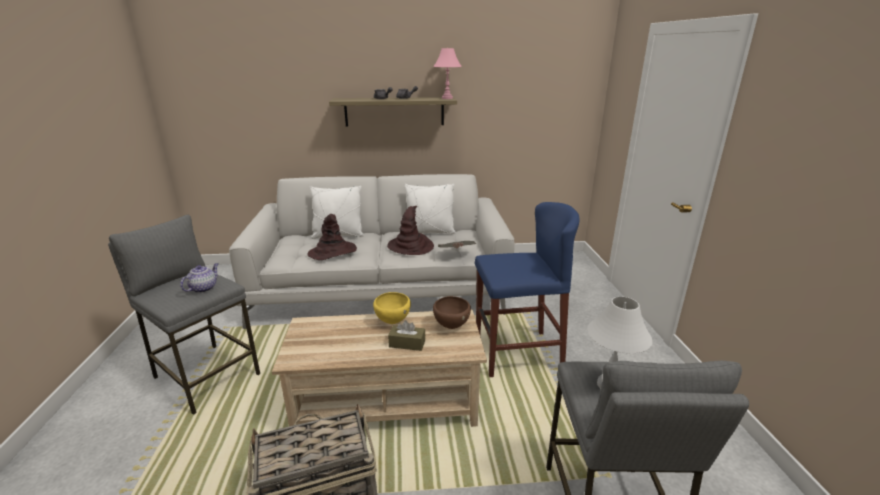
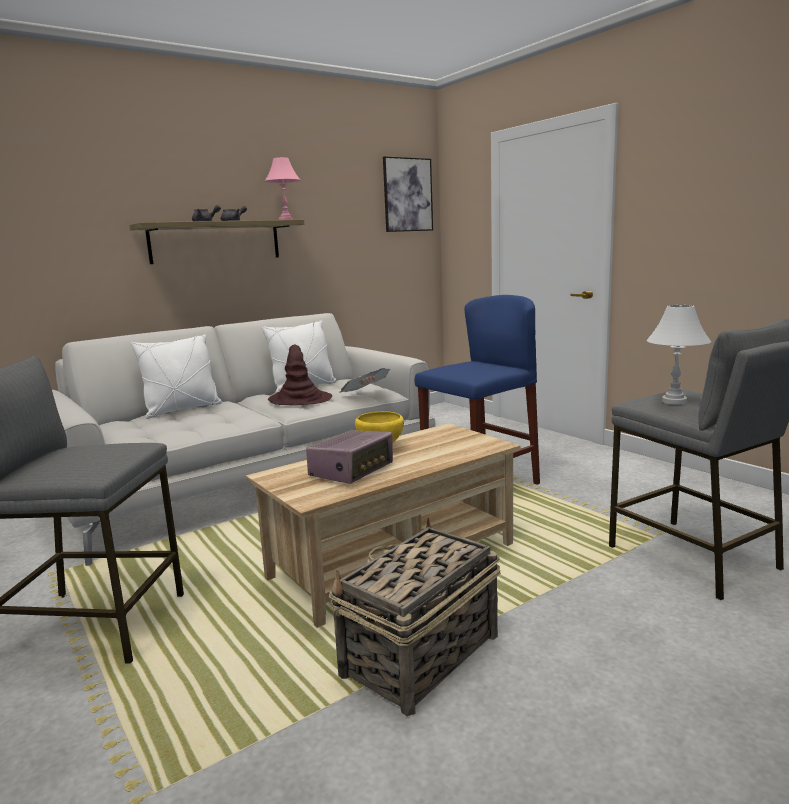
camera: 30 degrees left, 10 degrees down
(204, 288) = (111, 451): teapot -> none
(332, 252) = (202, 421): brown hat -> none
(347, 340) = (352, 471): none -> radio
(407, 343) = (424, 456): brown tissue box -> none
(451, 326) = (448, 436): brown bowl -> none
(573, 74) = (407, 195): none -> picture

